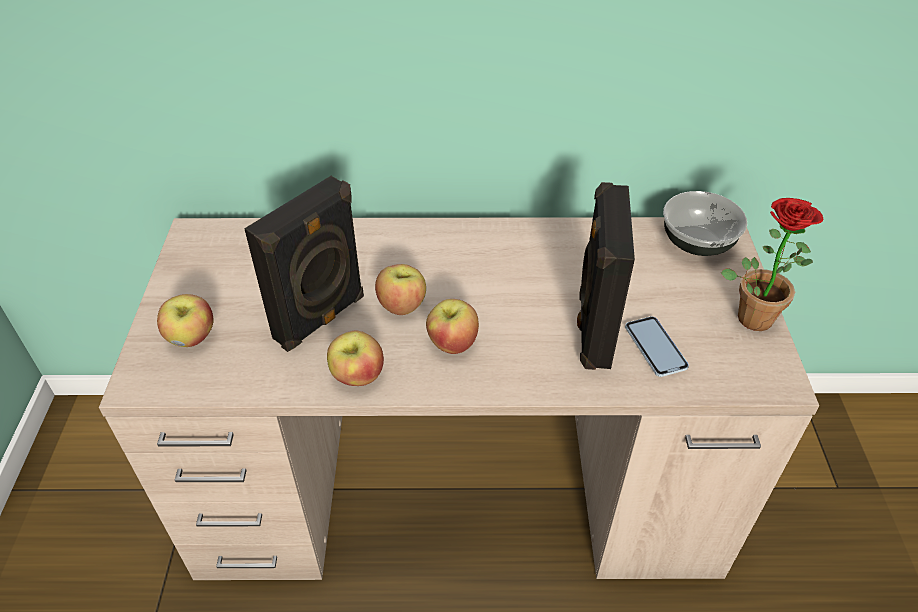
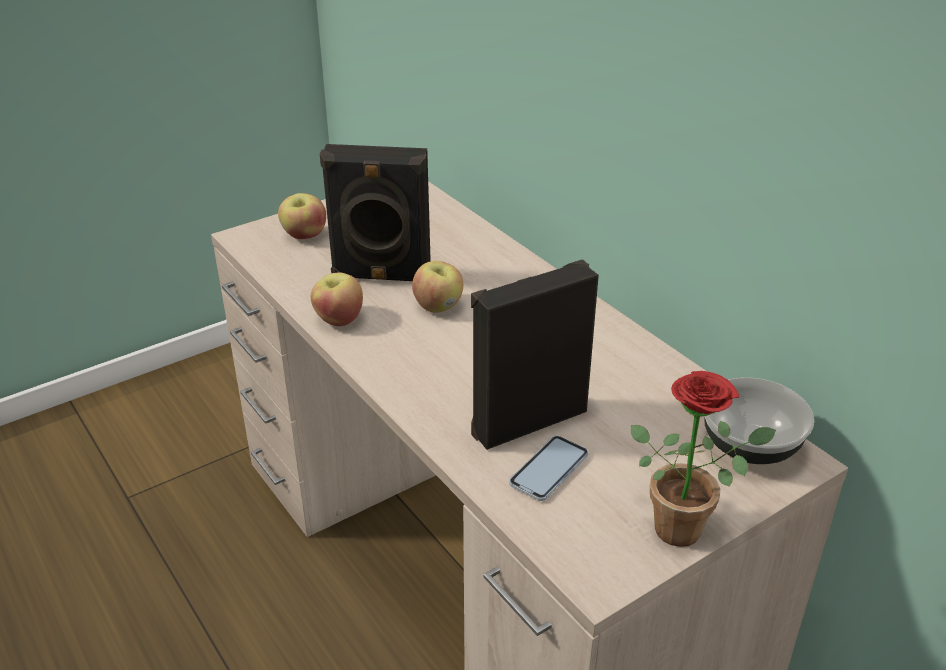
camera: 55 degrees right, 10 degrees down
(452, 343) = (423, 348): apple -> none

